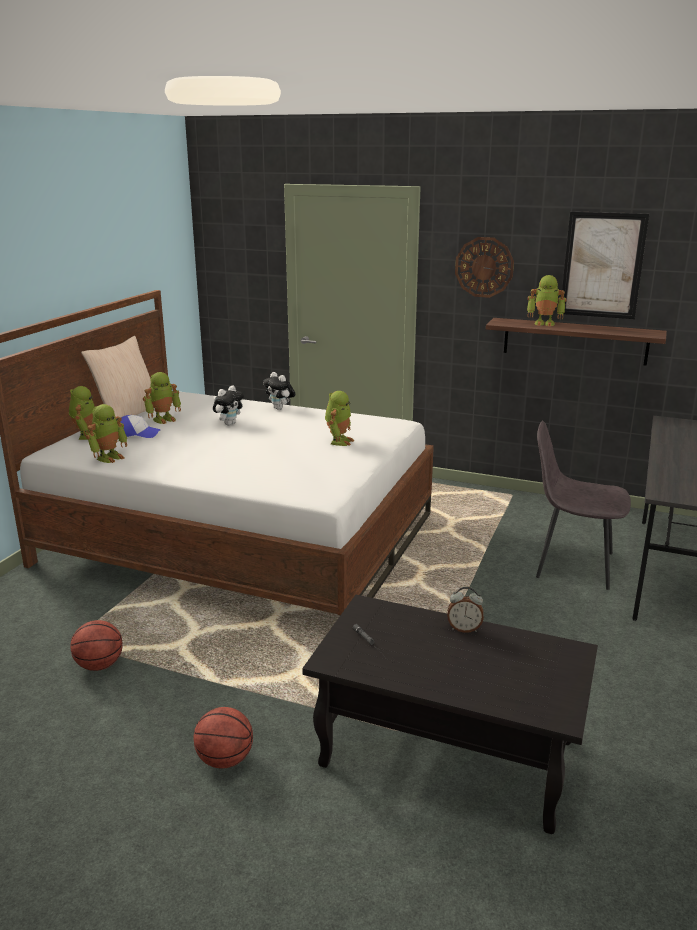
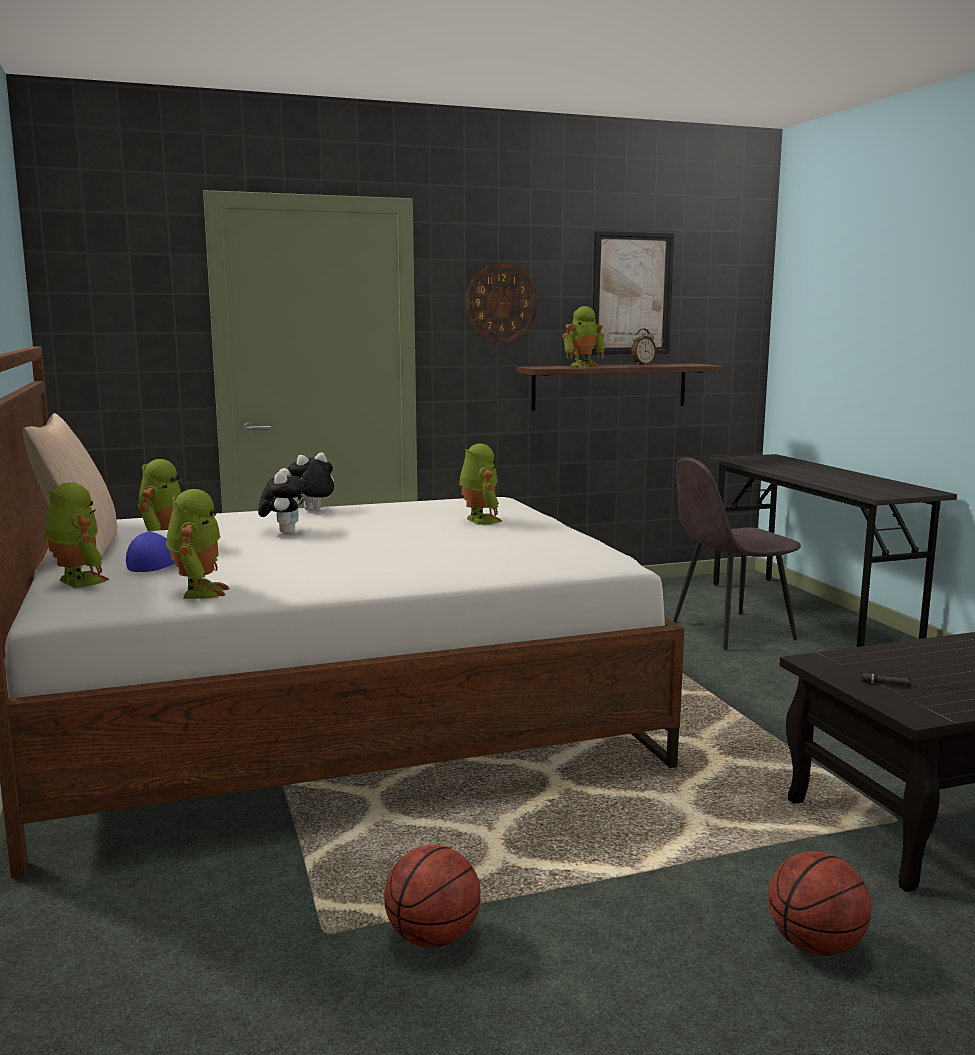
camera: 40 degrees left, 10 degrees down
(280, 408) = (312, 510): plush toy -> plush toy turned 135 degrees clockwise
(464, 628) = (935, 647): alarm clock -> alarm clock (642, 364)

